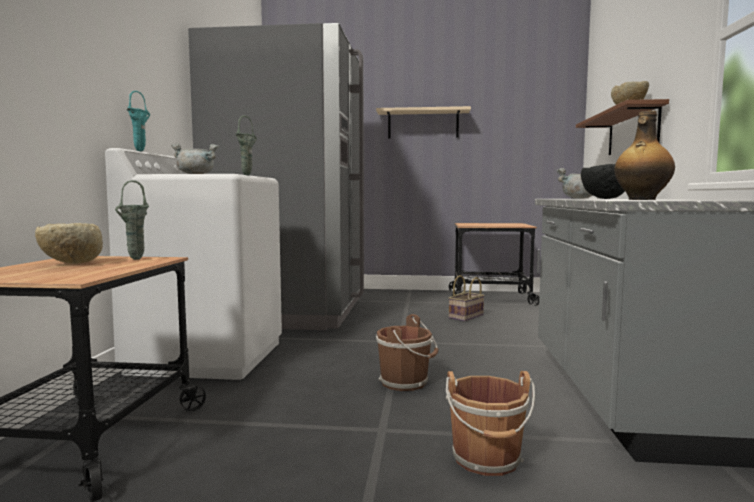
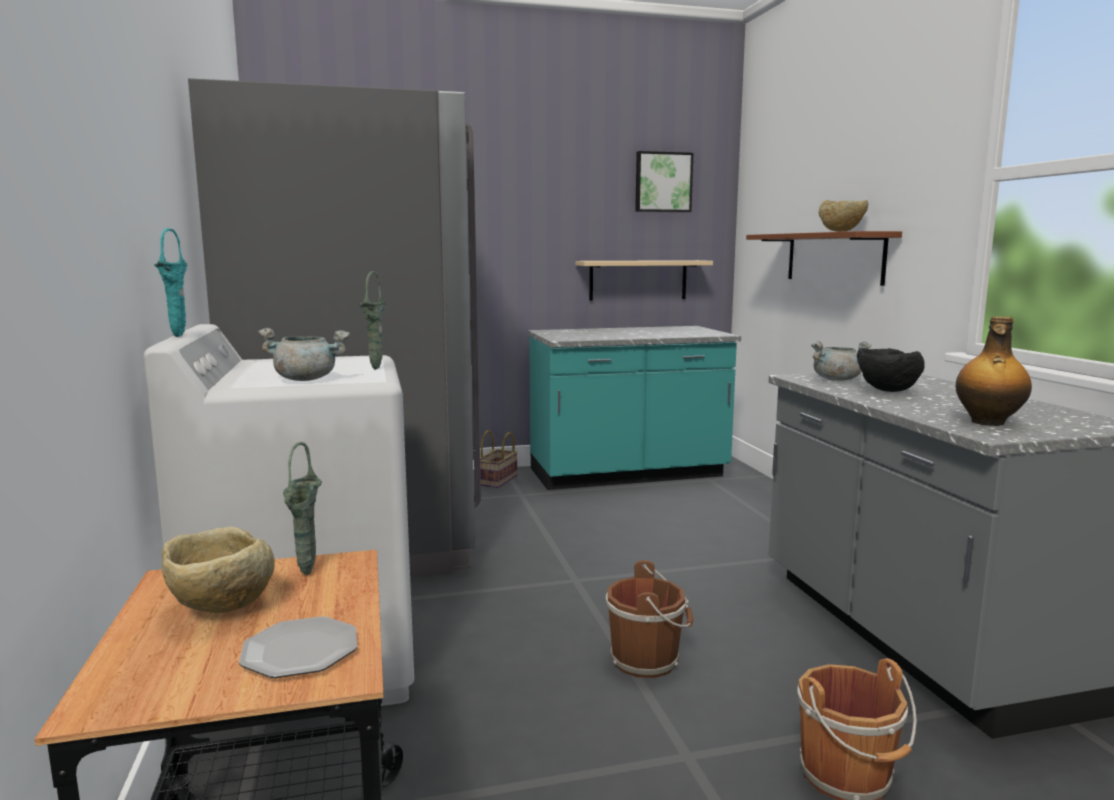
camera: 20 degrees left, 5 degrees up
(75, 273) = (301, 651): none -> plate
(423, 124) = (517, 218): beige shelf -> beige shelf (638, 280)
(466, 317) = (625, 517): basket -> basket (498, 481)
(490, 298) = (628, 474): cart -> turquoise counter
(526, 97) = (662, 182): none -> picture

